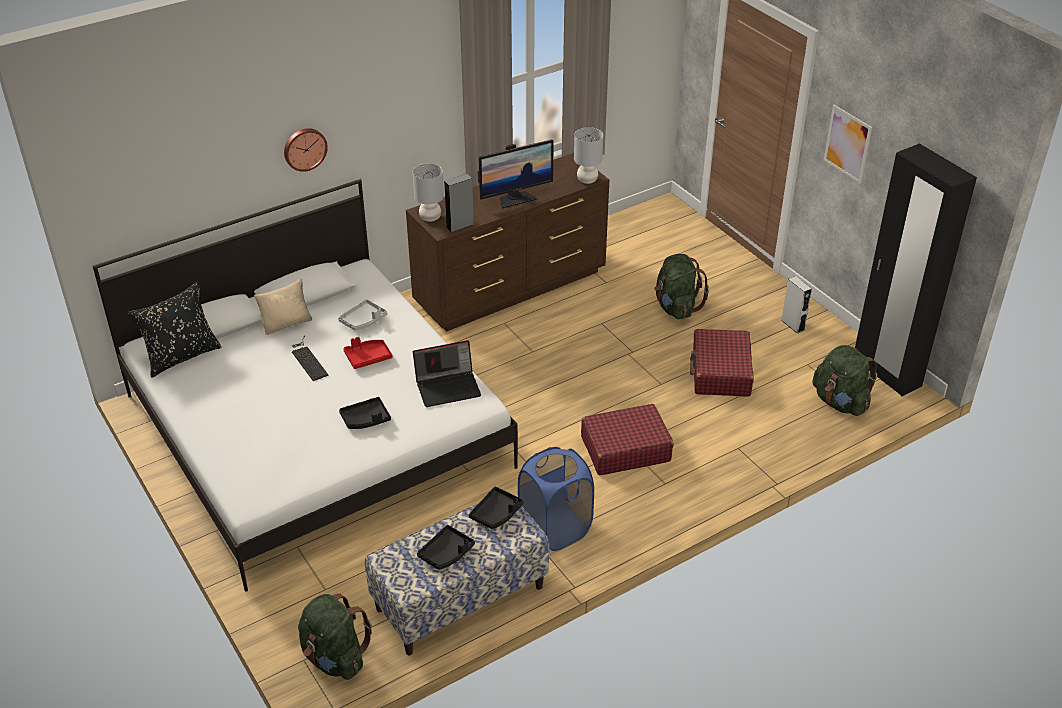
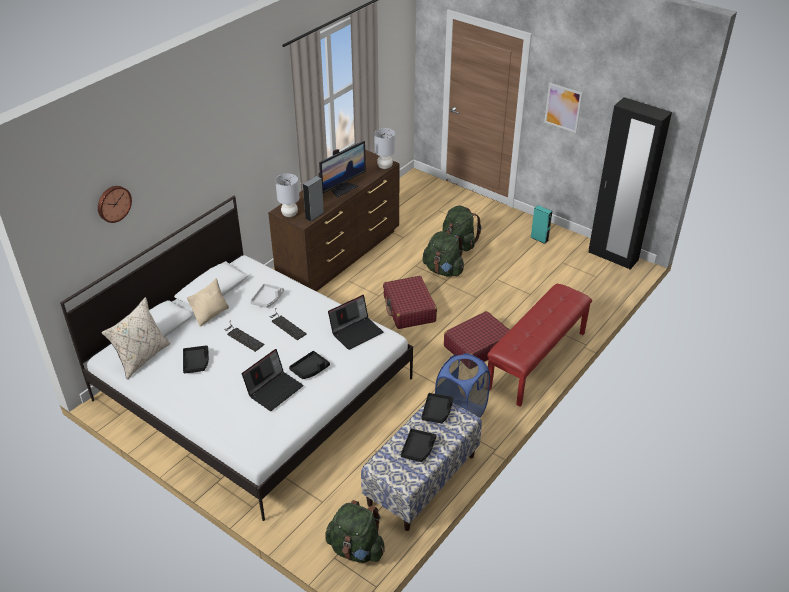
camera: 20 degrees left, 0 degrees up
(181, 356) = (142, 358): black pillow -> beige pillow
(238, 377) = (196, 362): none -> black tray
(304, 148) = (196, 179): wall clock -> wall clock (113, 203)
(309, 433) = (274, 389): none -> laptop
(368, 358) = (286, 325): red tray -> keyboard
(696, 487) = (537, 360): none -> red bench
(720, 372) = (511, 280): red suitcase -> red suitcase (409, 309)
(792, 325) = (539, 239): grey speaker -> turquoise speaker
(840, 402) = (595, 282): green backpack -> green backpack (443, 270)

